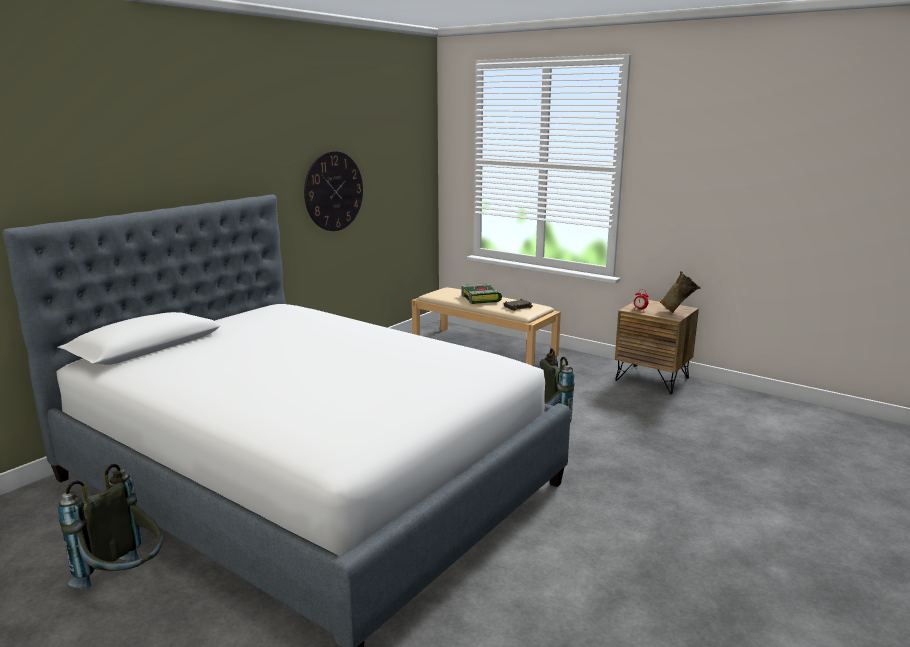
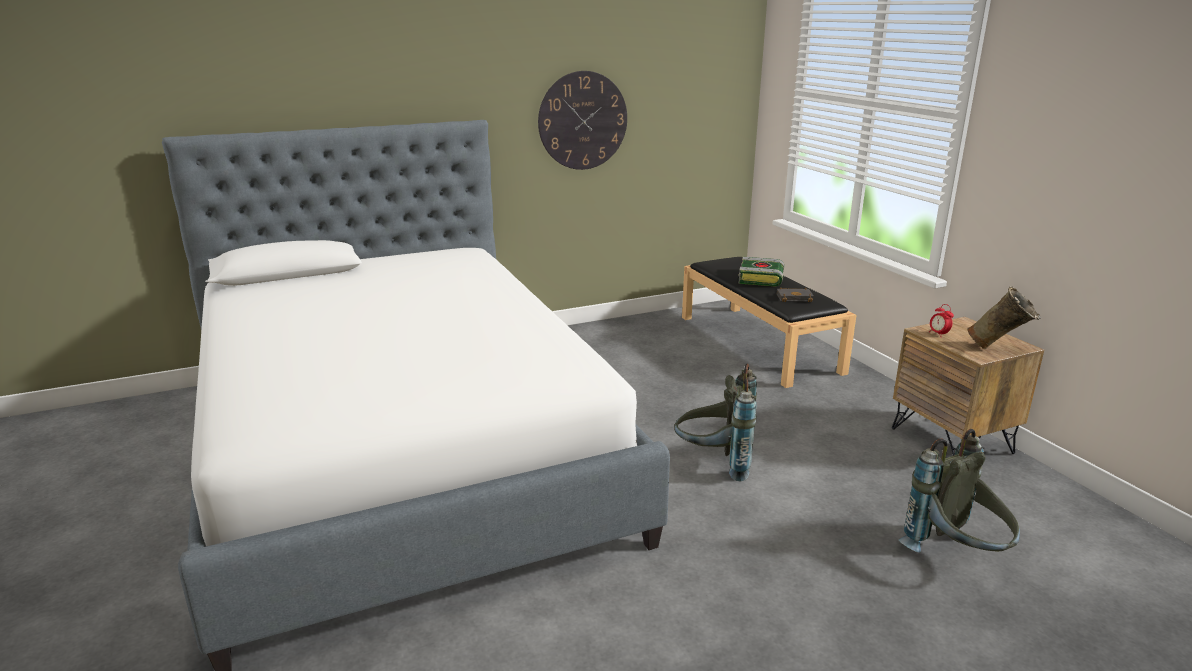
camera: 30 degrees right, 5 degrees up
(125, 580) = (162, 501): grey backpack -> grey backpack (956, 556)
(484, 348) = (759, 344): beige bench -> black bench

